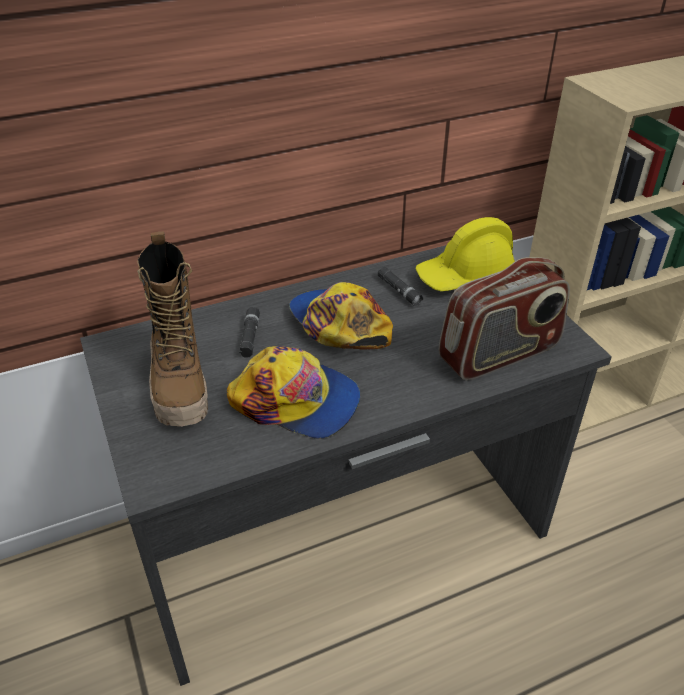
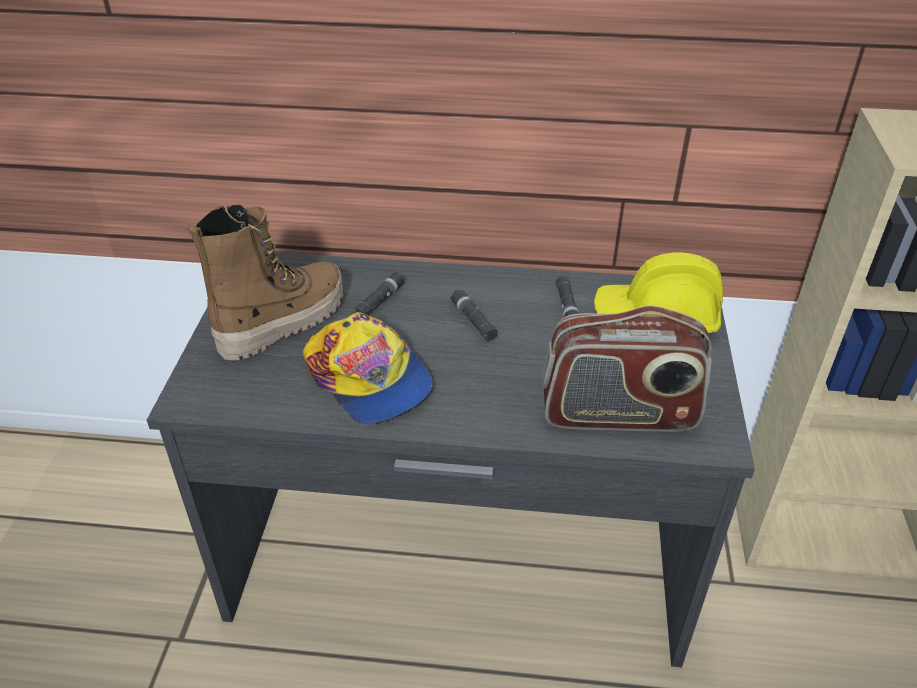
camera: 30 degrees right, 0 degrees up
(180, 384) = (282, 322): boot -> boot turned 150 degrees counterclockwise
(338, 325) = (473, 320): cap -> black flashlight

